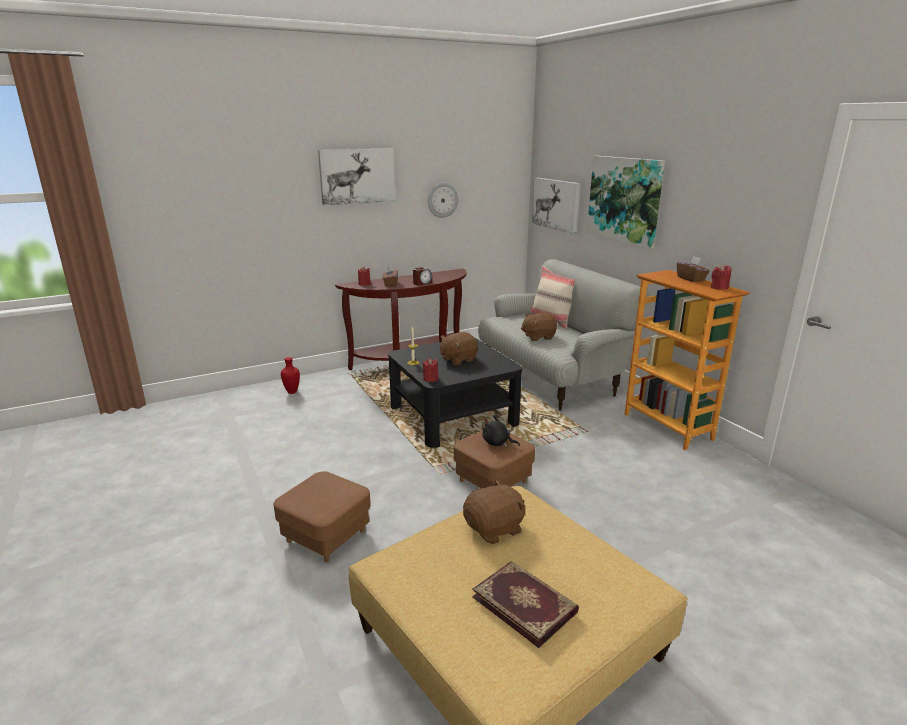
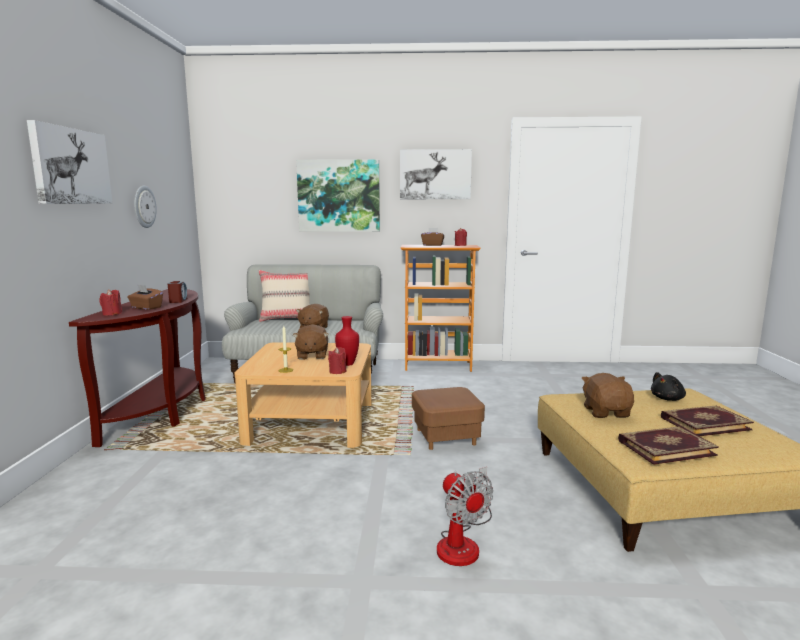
camera: 60 degrees left, 10 degrees down
(292, 392) = (76, 498): red vase -> red vase (347, 364)
(326, 536) = (463, 542): brown ottoman -> fan
(424, 576) = (665, 447): none -> book
(454, 415) = (312, 422): black coffee table -> beige coffee table
(497, 443) = (447, 395): black plush toy -> black plush toy (668, 399)
(556, 204) = (245, 211): picture -> picture (435, 174)

